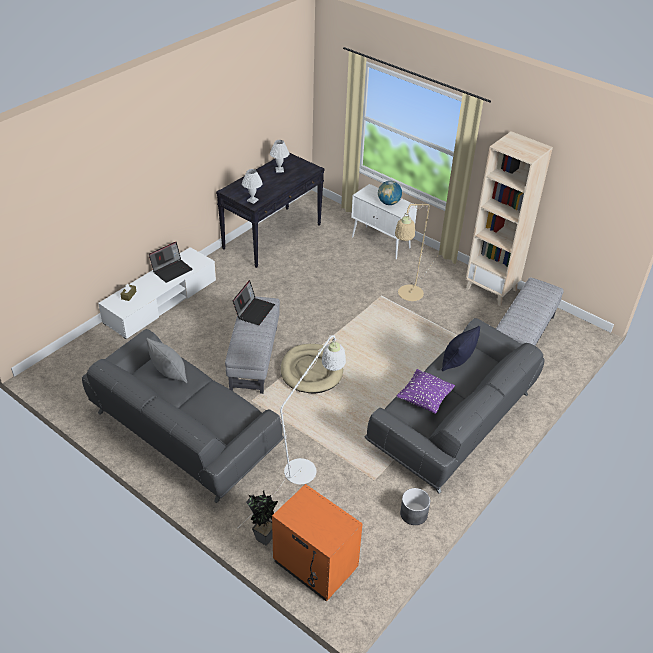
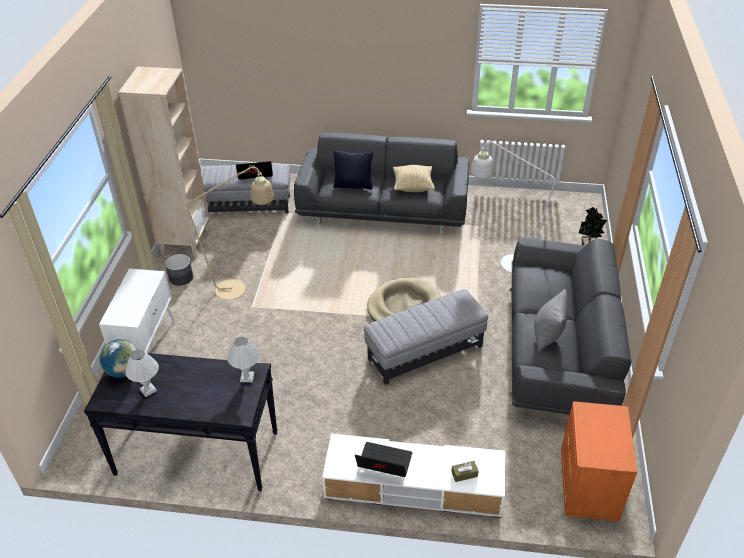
camera: 120 degrees left, 0 degrees up
(254, 311) = (404, 327): laptop -> laptop (254, 174)
(314, 565) = (577, 224): orange nightstand -> orange nightstand (589, 486)
(389, 203) = (138, 290): globe -> globe (124, 371)
(413, 514) = (488, 200): grey planter -> grey planter (181, 277)
(424, 399) = (413, 187): purple pillow -> beige pillow

